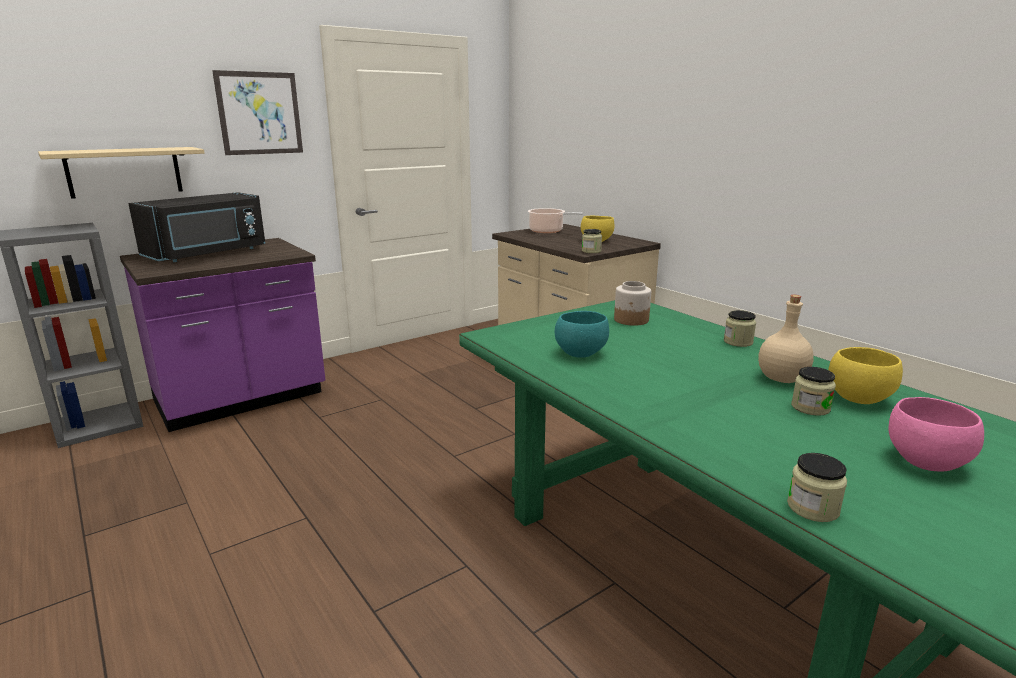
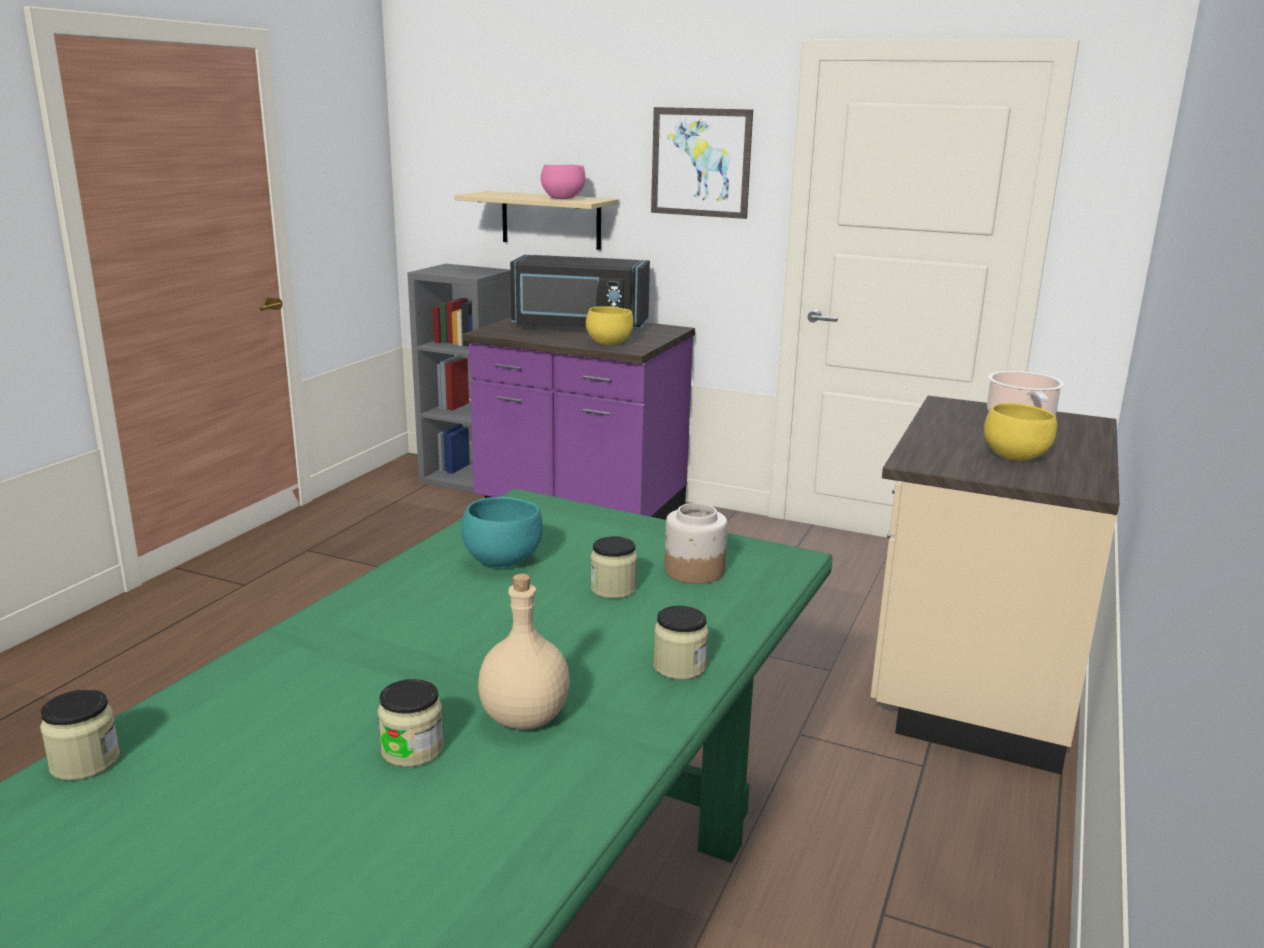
camera: 60 degrees right, 0 degrees up
(591, 251) = (929, 465): jar -> jar (613, 589)
(856, 398) = (485, 794): yellow bowl -> yellow bowl (609, 343)
(924, 462) = (242, 859): pink bowl -> pink bowl (562, 198)

